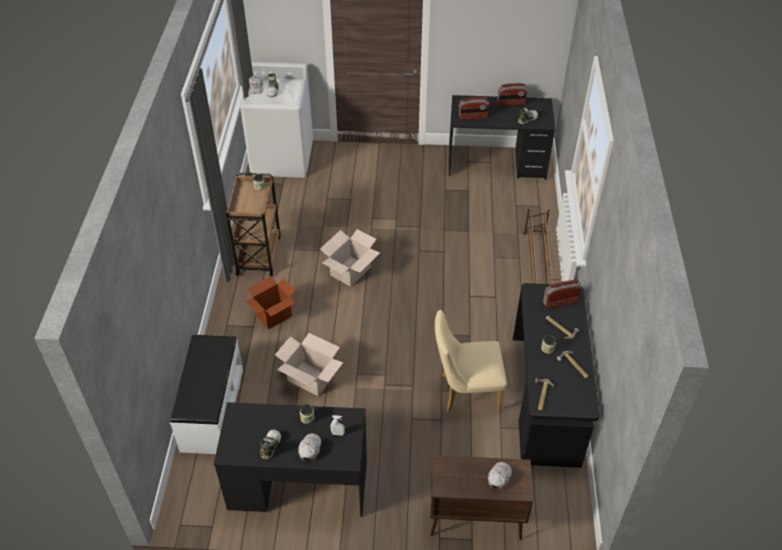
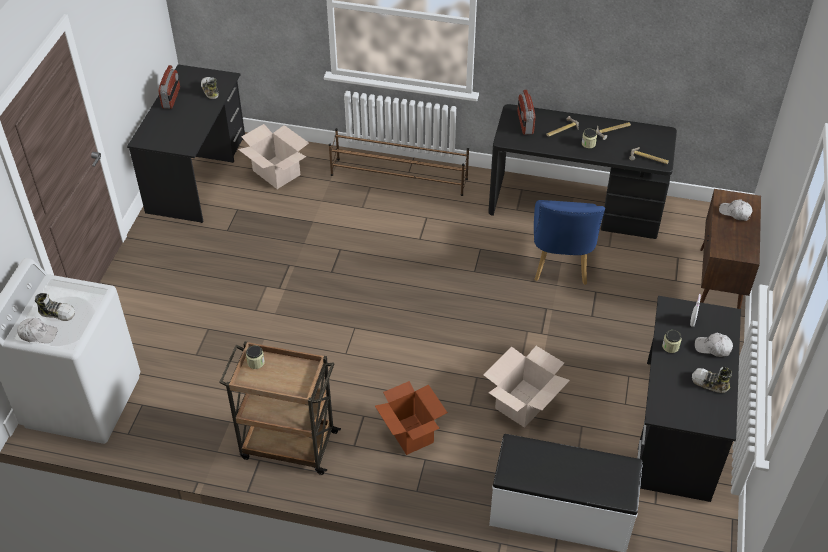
camera: 80 degrees left, 0 degrees up
(350, 271) = (349, 344): cardboard box -> cardboard box (276, 173)
(465, 392) = (560, 266): beige chair -> blue chair
(472, 117) = (184, 135): radio -> none

